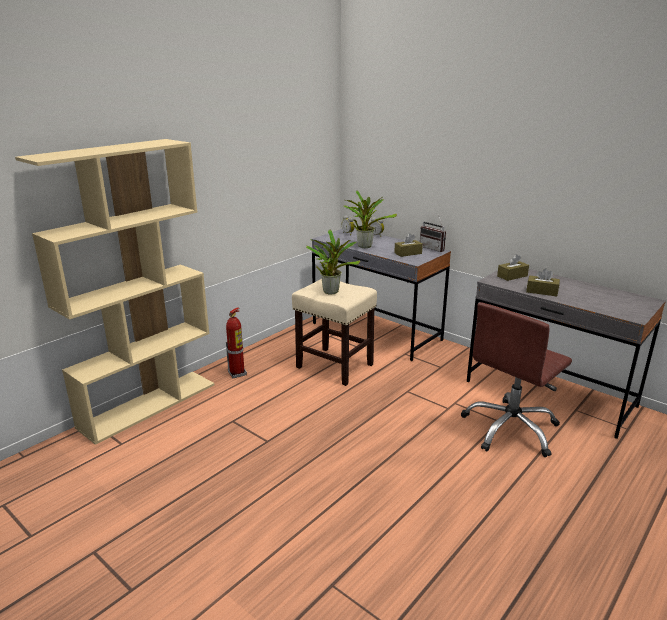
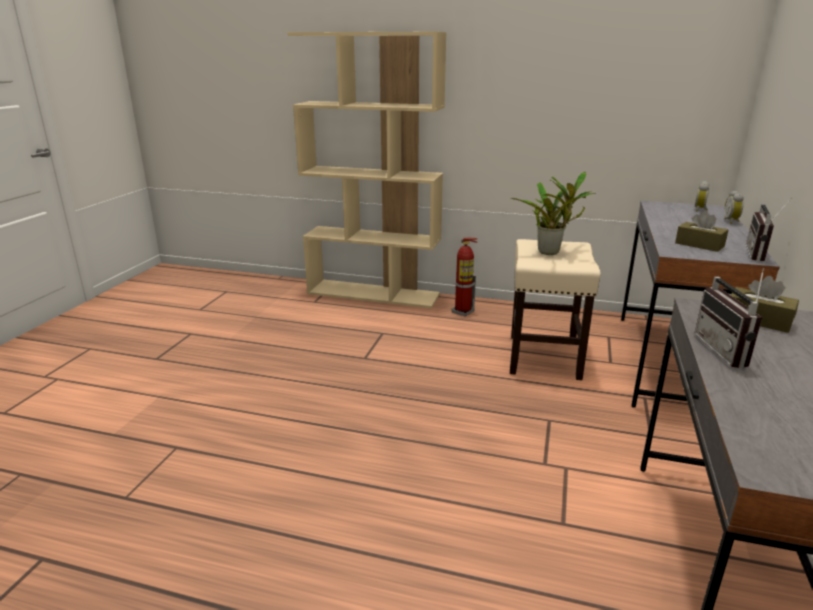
camera: 65 degrees right, 0 degrees up
(364, 246) = (673, 222): potted plant -> none
(511, 429) = (552, 540): brown office chair -> none
(542, 291) = (729, 351): brown tissue box -> radio

